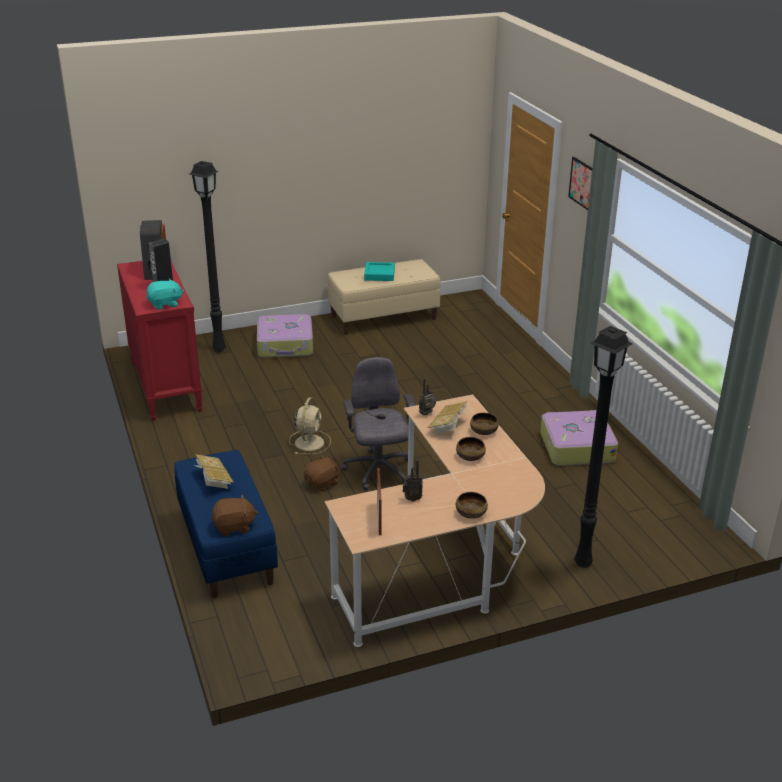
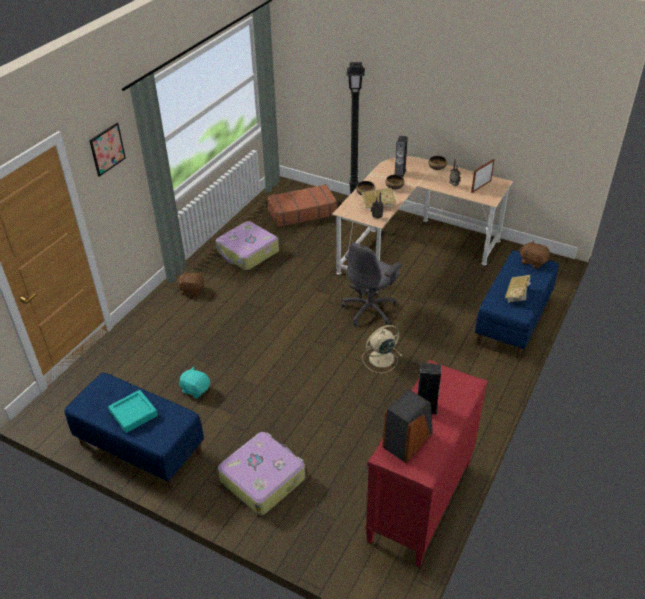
camera: 130 degrees left, 10 degrees up
(165, 304) = (449, 379): turquoise plush toy -> turquoise plush toy (195, 389)
(219, 349) = (321, 523): black floor lamp -> none
(322, 483) = (412, 324): brown plush toy -> brown plush toy (192, 290)
(384, 317) = (140, 448): beige bench -> blue bench
(498, 478) = (400, 172): none -> speaker
(624, 520) = (302, 212): none -> brown suitcase

